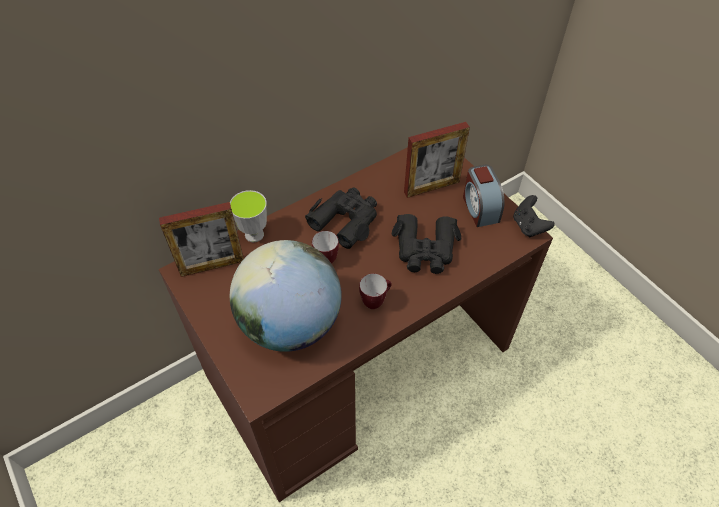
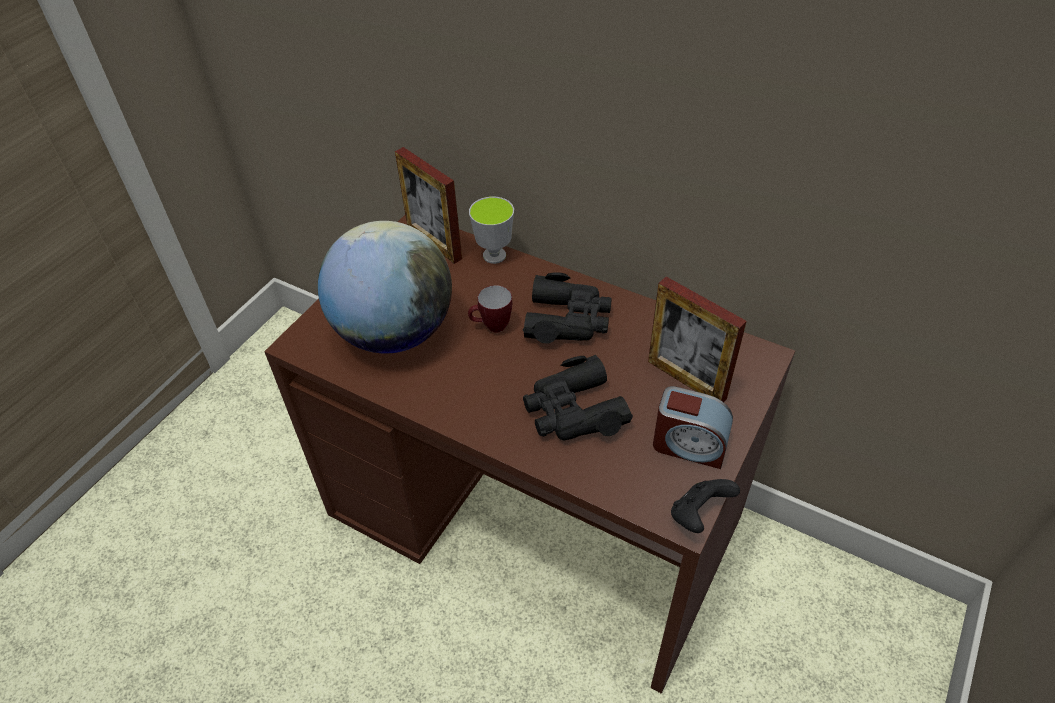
camera: 65 degrees right, 5 degrees down
(375, 301) = (465, 392): mug -> none
(479, 208) = (689, 445): alarm clock -> alarm clock turned 120 degrees counterclockwise

